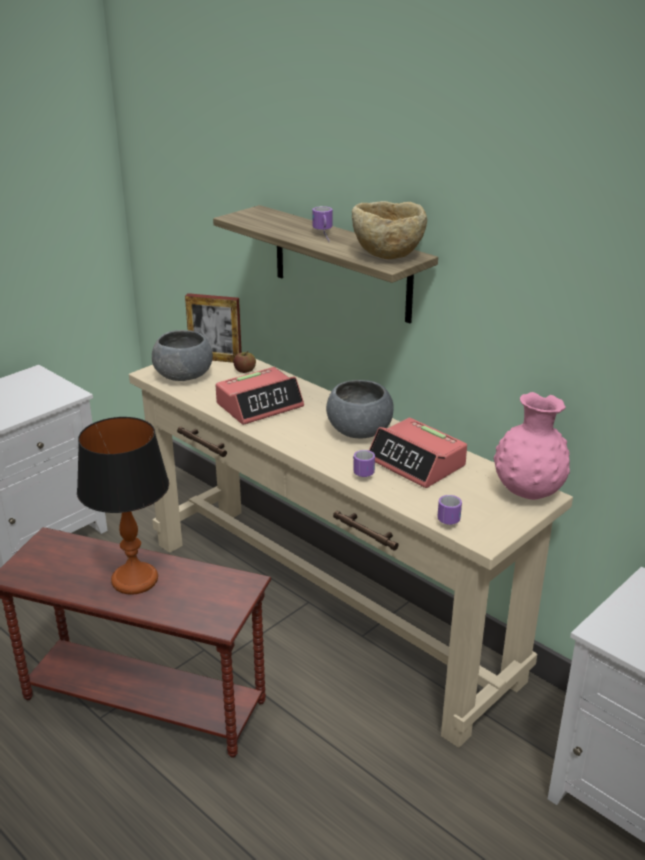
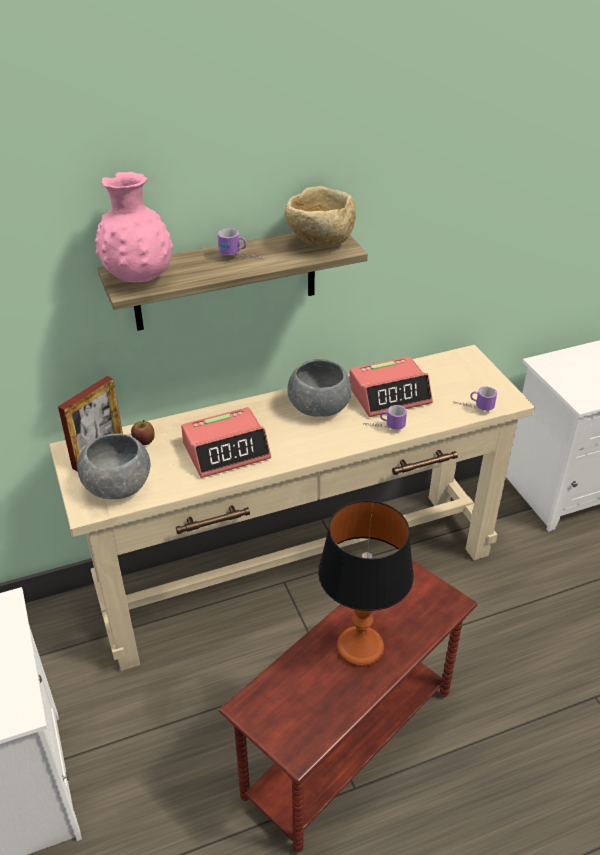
camera: 65 degrees left, 10 degrees up
(260, 405) = (226, 451): alarm clock -> alarm clock turned 75 degrees clockwise
(528, 492) = (460, 360): pink vase -> pink vase (139, 278)

